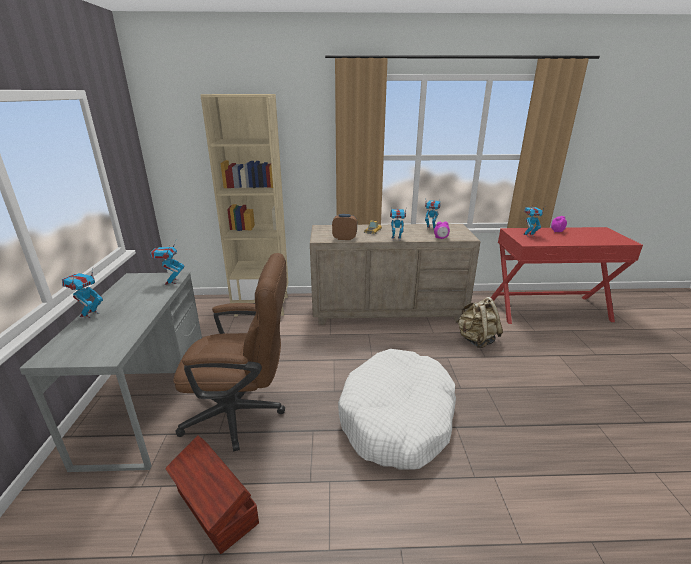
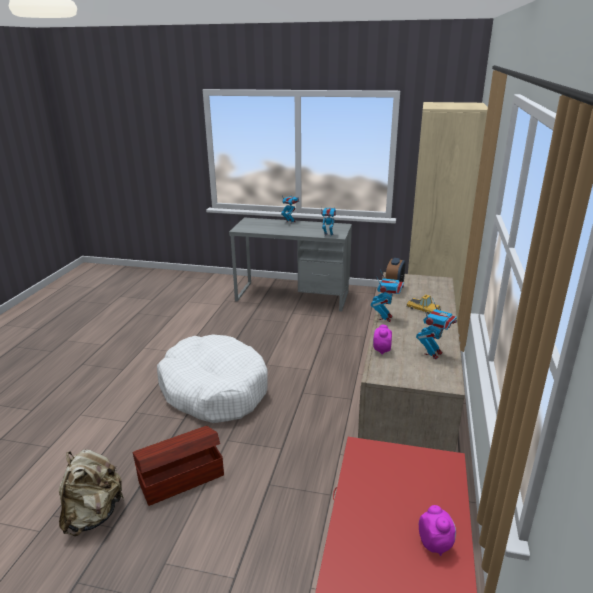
camera: 105 degrees right, 0 degrees up
(216, 508) = (195, 318): brown storage box -> brown storage box (180, 478)
(242, 413) = (263, 326): brown office chair -> none
(476, 340) = (308, 492): beige backpack -> beige backpack (93, 515)
(528, 235) = (408, 474): toy robot -> none

